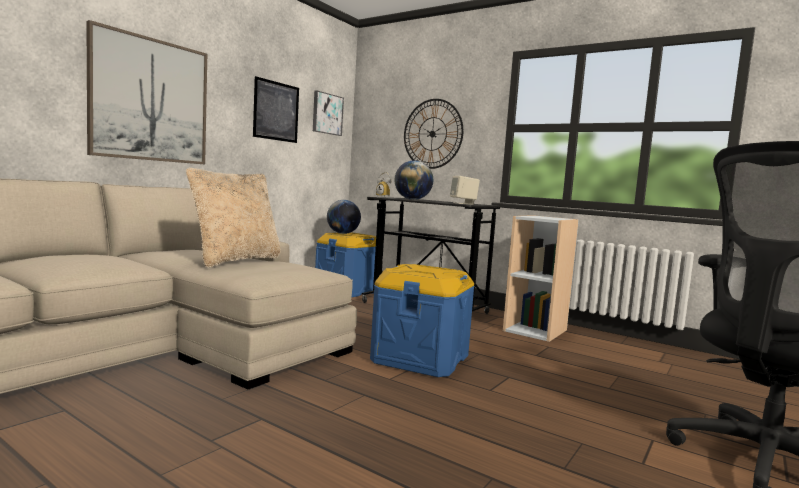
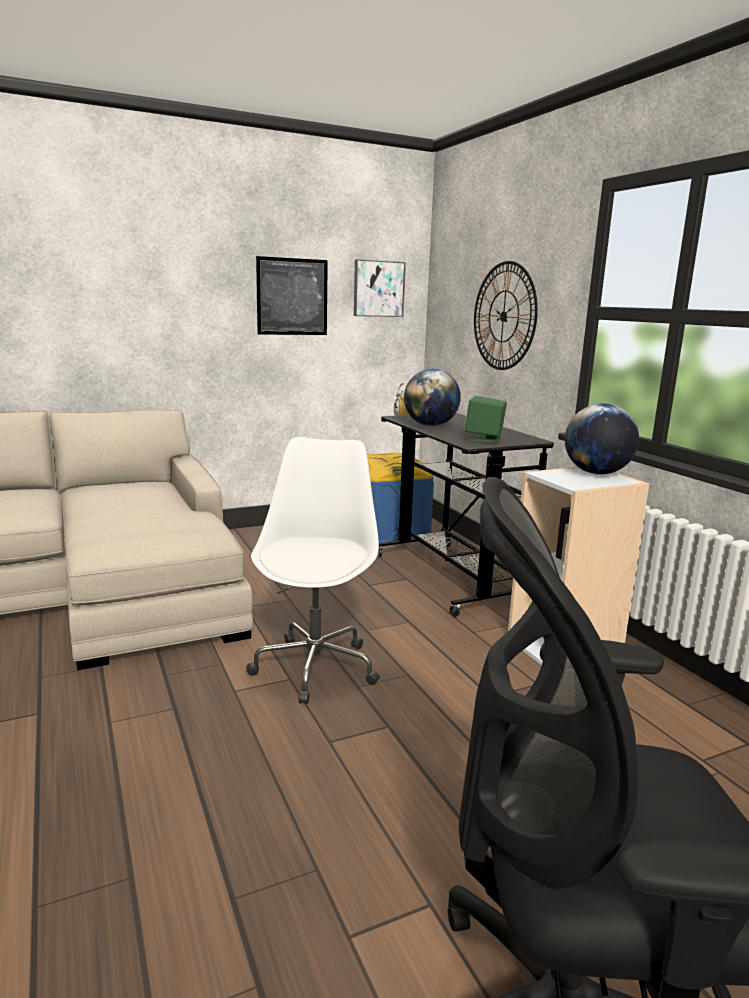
camera: 30 degrees right, 10 degrees up
(150, 100) = (115, 308): picture -> none
(237, 261) = (141, 512): beige pillow -> none
(343, 233) = (382, 457): globe -> globe (596, 473)
(420, 359) = (316, 667): blue storage box -> white office chair
(463, 203) = (484, 439): beige speaker -> green speaker

